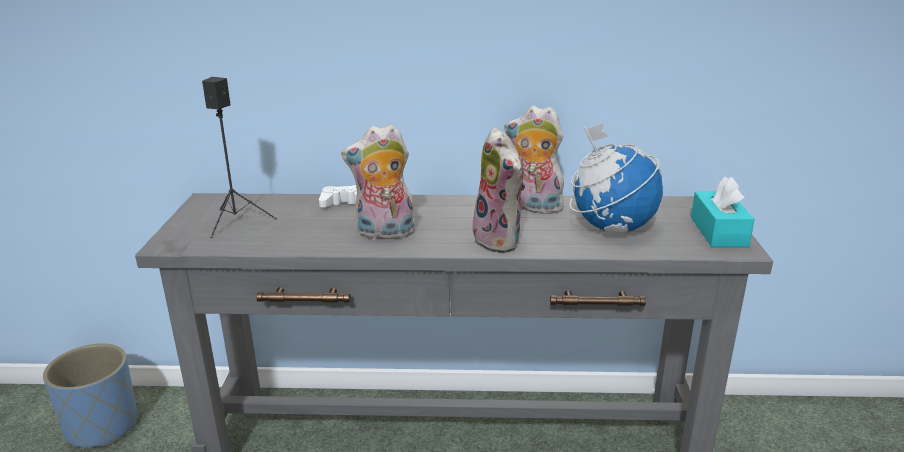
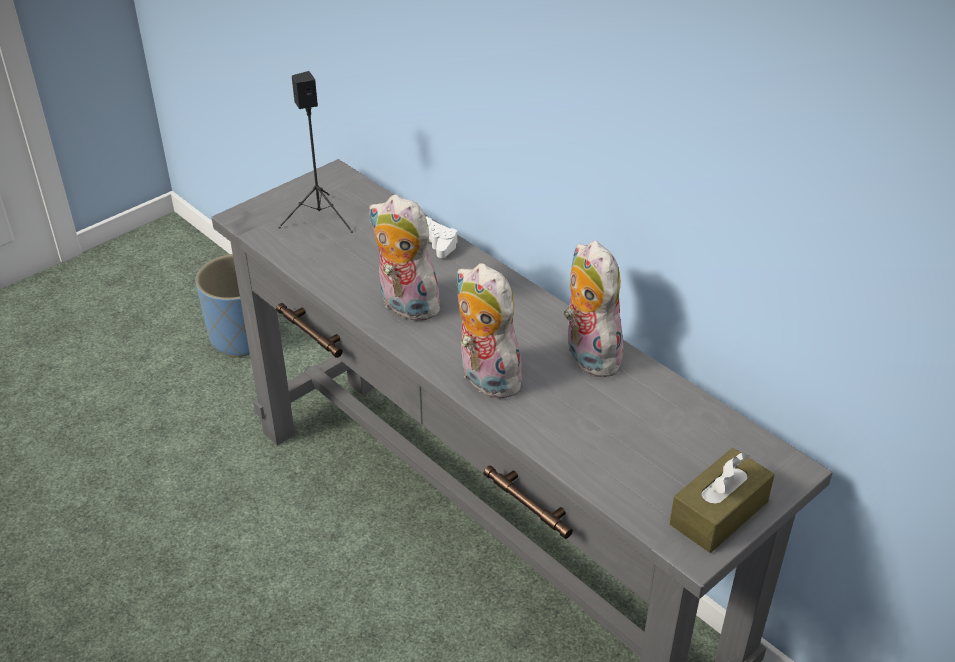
camera: 45 degrees right, 15 degrees up
(501, 241) = (484, 378): plush toy -> plush toy turned 120 degrees clockwise
(611, 228) = (615, 432): globe -> none
(718, 232) = (719, 513): turquoise tissue box -> brown tissue box

